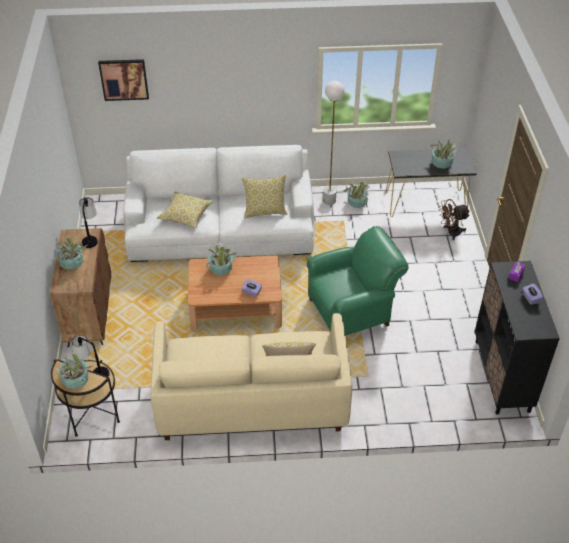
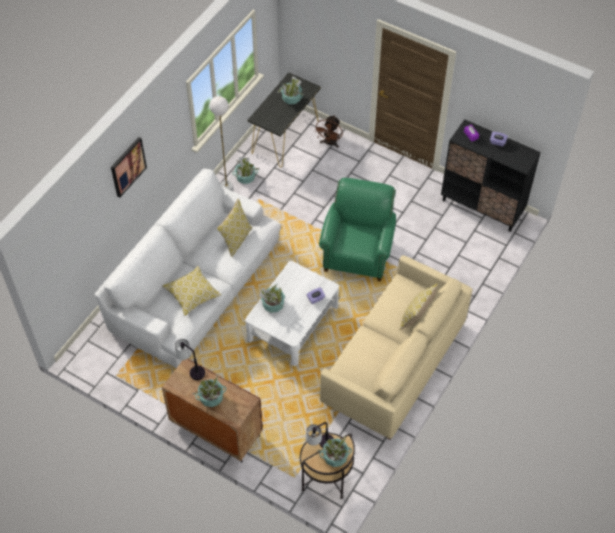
camera: 55 degrees left, 10 degrees up
(124, 79) = (70, 232): picture -> picture (127, 166)
(236, 307) = (292, 322): brown coffee table -> white coffee table

